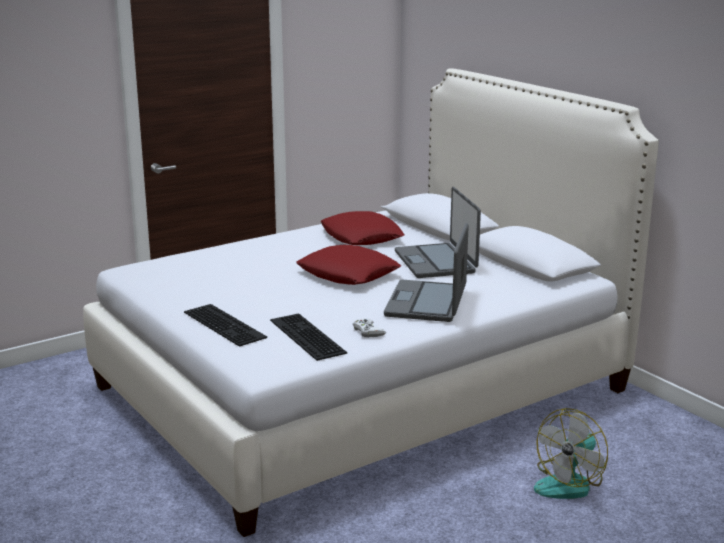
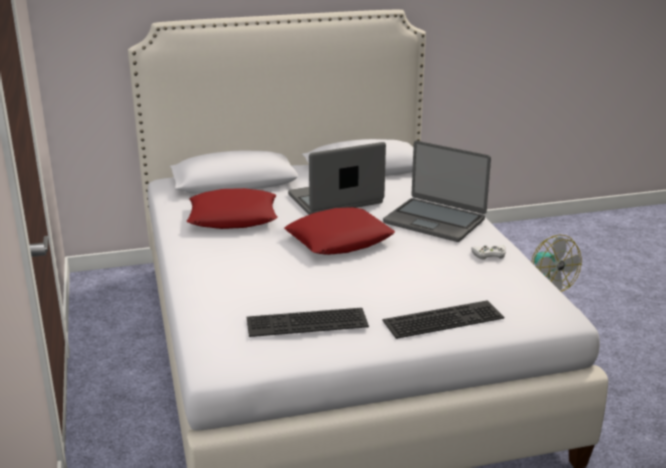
camera: 70 degrees left, 5 degrees up
(304, 336) = (488, 284): keyboard -> keyboard (306, 324)
(436, 262) = (336, 200): laptop -> laptop turned 150 degrees clockwise

